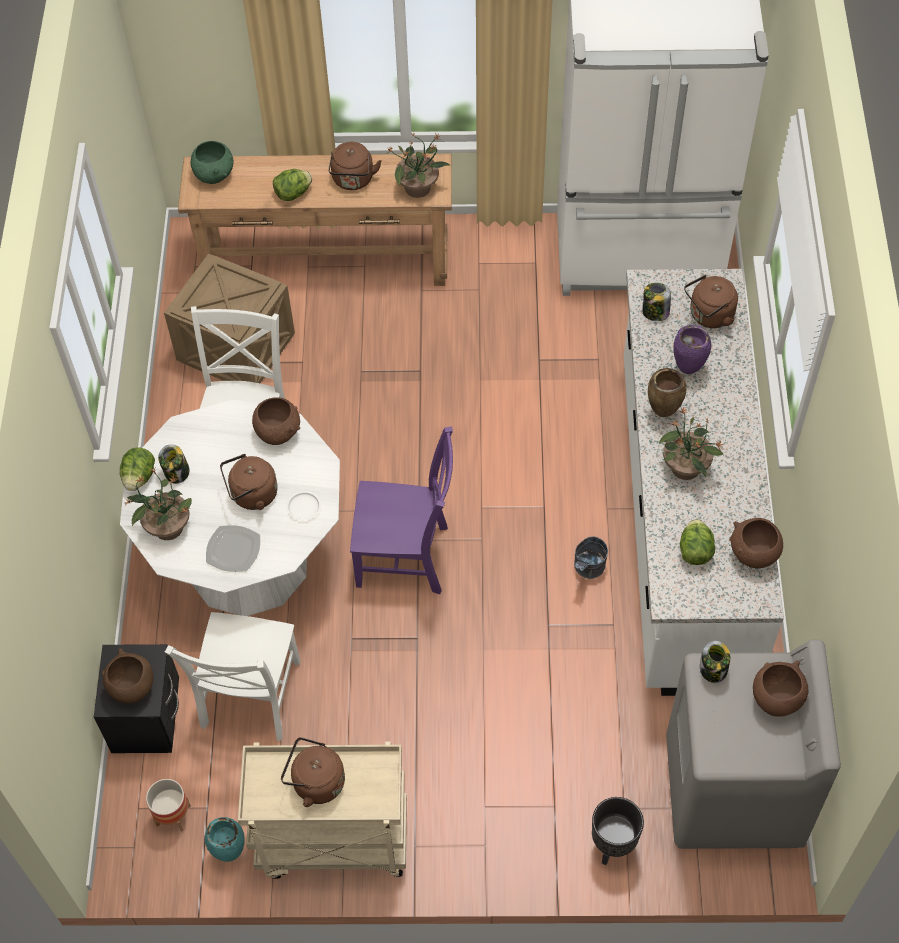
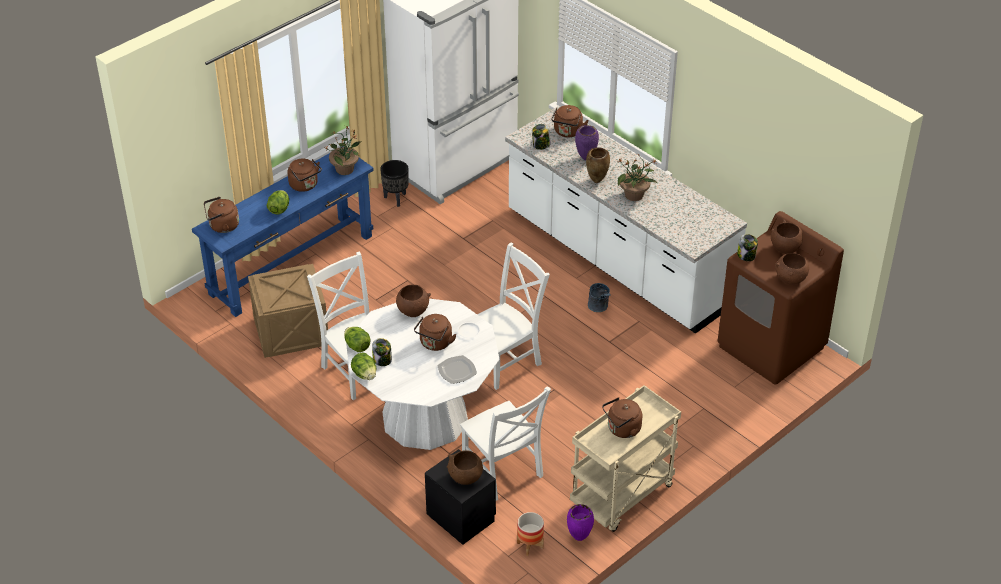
camera: 45 degrees left, 15 degrees down
(167, 527) = (409, 384): potted plant -> none
(214, 175) = (222, 226): green bowl -> brown kettle
(229, 853) = (579, 538): turquoise vase -> purple vase
(326, 263) = (292, 265): brown console table -> blue console table
(407, 557) = (505, 360): purple chair -> white chair
(612, 846) = (748, 404): black planter -> black planter (396, 199)
(695, 551) = (679, 223): lettuce -> lettuce (357, 346)
(733, 791) = (771, 347): grey washing machine -> brown washing machine
(753, 554) = (705, 208): brown bowl -> brown bowl (790, 279)

